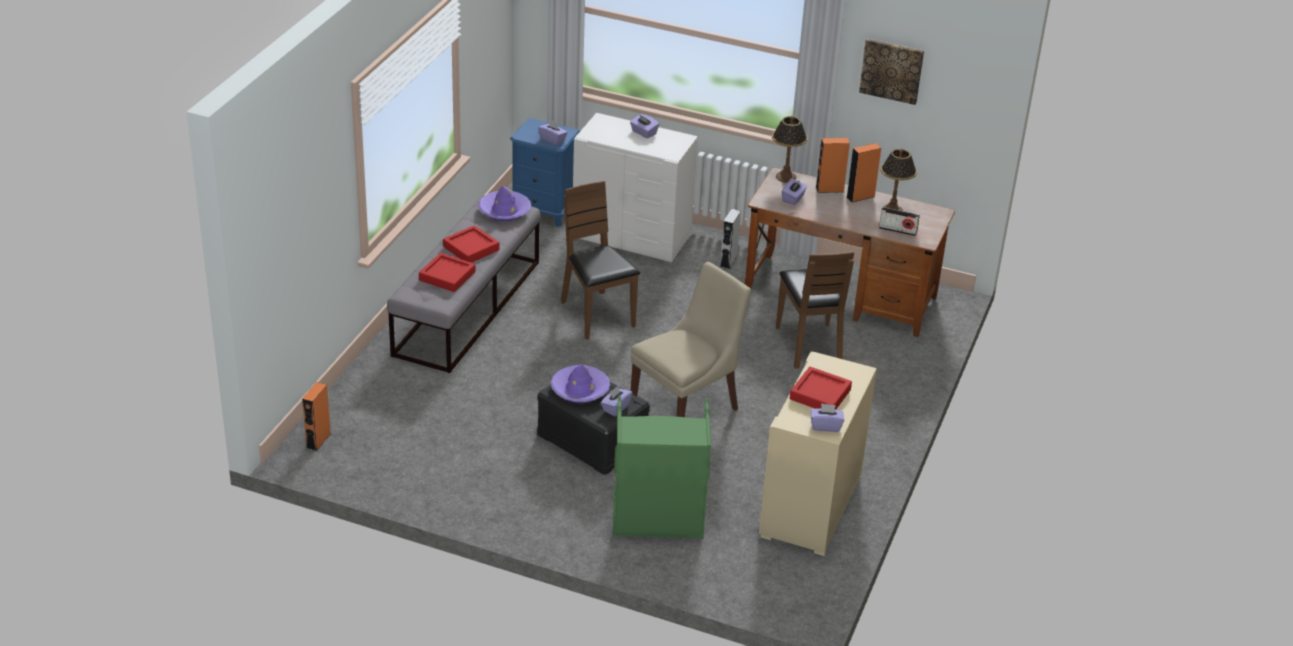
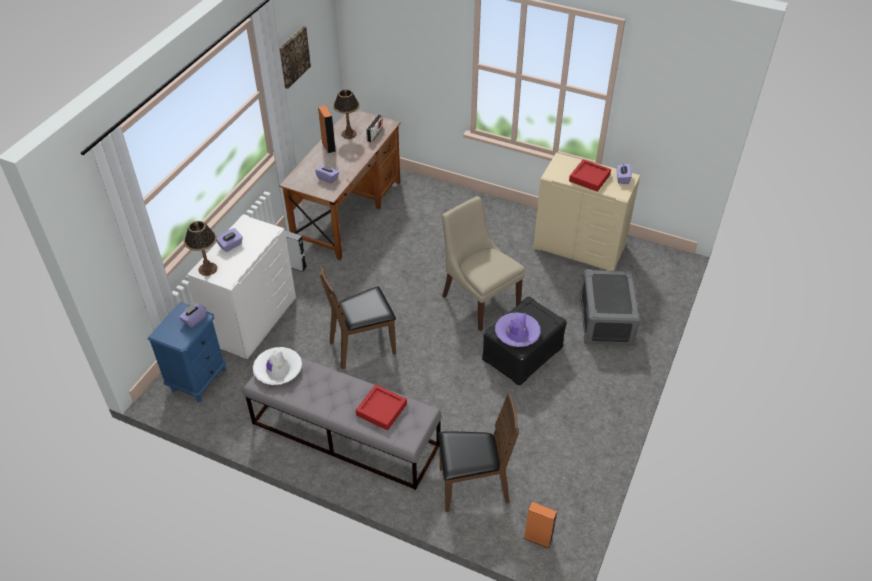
camera: 85 degrees left, 10 degrees up
(471, 248) = (338, 393): red tray -> none
(504, 211) = (278, 370): purple hat -> white hat
(615, 408) = (537, 314): purple tissue box -> none
(657, 521) = (606, 321): green laundry basket -> grey storage box
(785, 177) = (296, 180): table lamp -> table lamp (208, 269)
(809, 345) = (407, 232): brown chair -> brown chair (473, 487)
(829, 189) = (316, 160): orange speaker -> none

